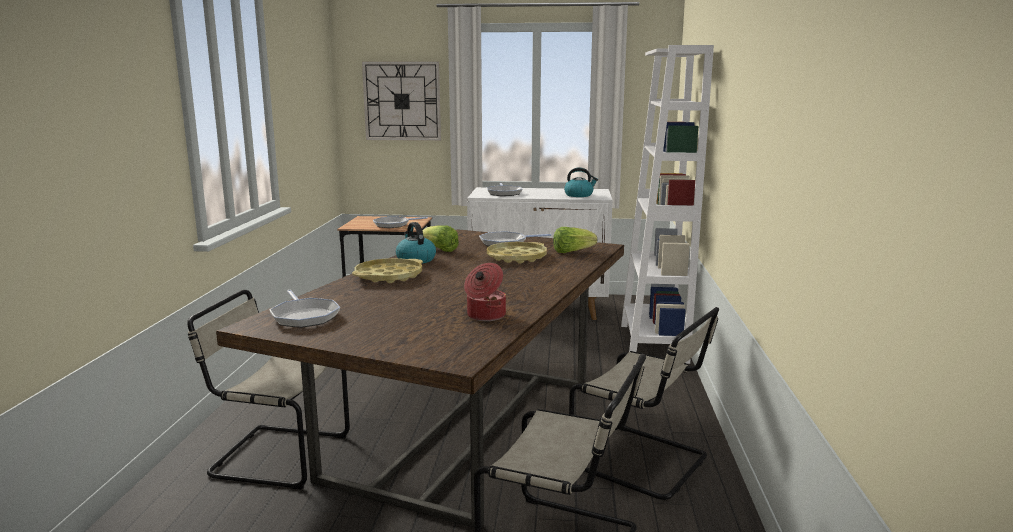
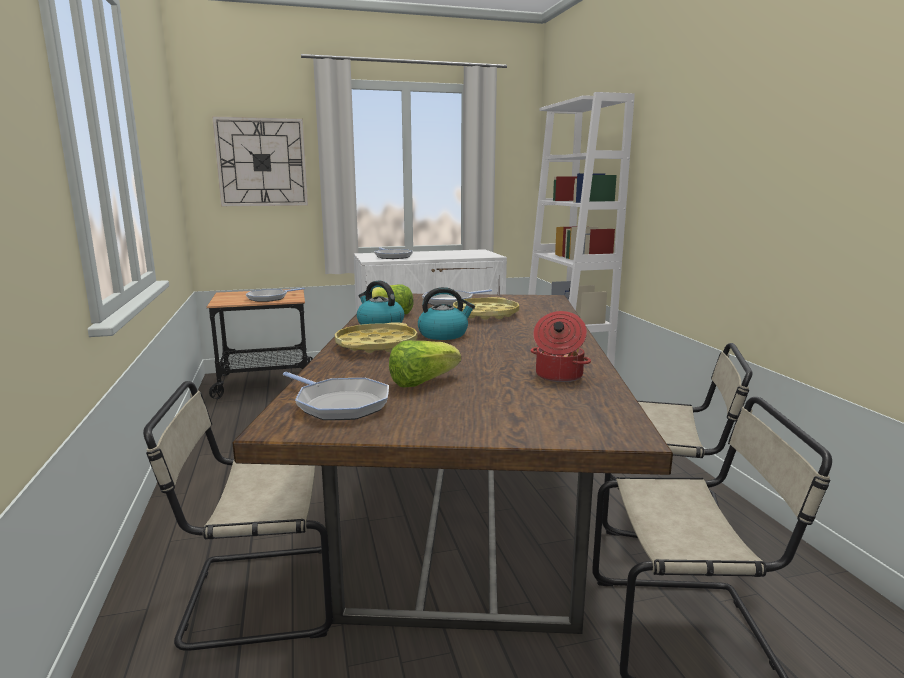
camera: 20 degrees left, 0 degrees up
(572, 252) = (530, 304): lettuce -> lettuce (422, 382)
(579, 195) = (469, 255): kettle -> kettle (444, 334)

